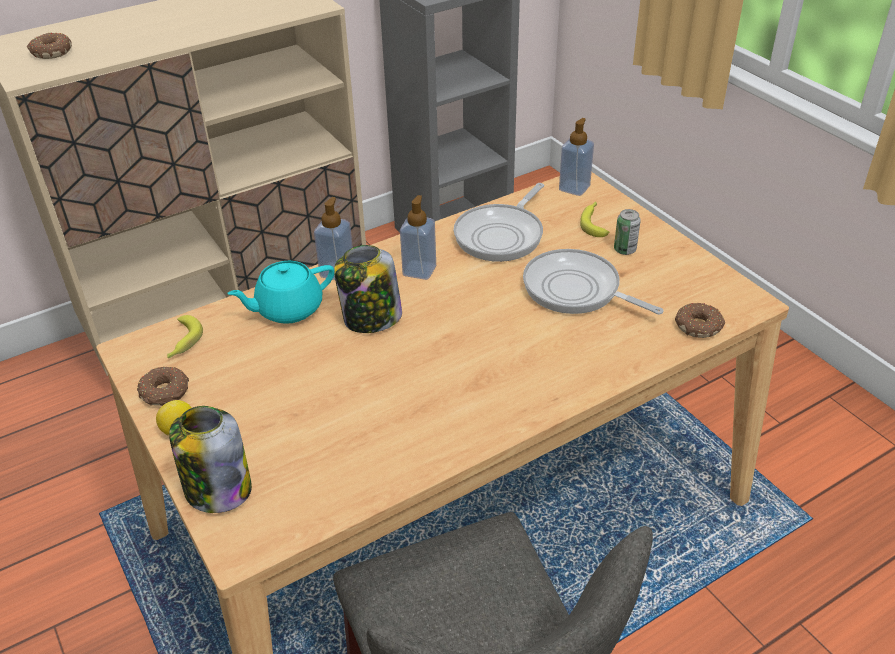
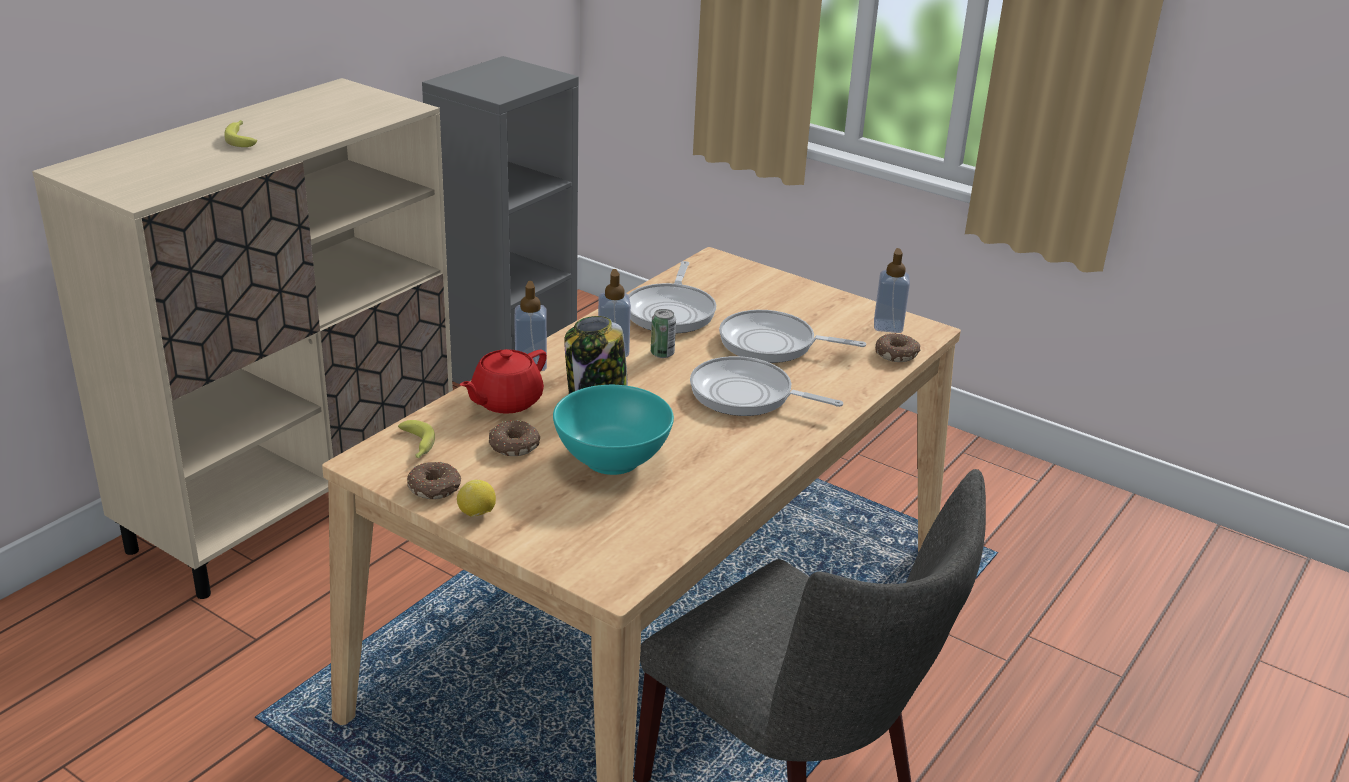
camera: 25 degrees left, 10 degrees down
(51, 52) = (145, 173): donut -> donut (513, 446)
(217, 489) = (554, 548): jar -> none
(288, 309) = (505, 401): turquoise teapot -> red teapot
(337, 396) = (613, 460): none -> turquoise bowl
(512, 347) = (747, 395): none -> frying pan
(574, 188) = (712, 264): soap dispenser -> soap dispenser (888, 326)
(594, 222) = (751, 290): banana -> banana (242, 138)
(624, 250) = (793, 307): can -> can (662, 353)

